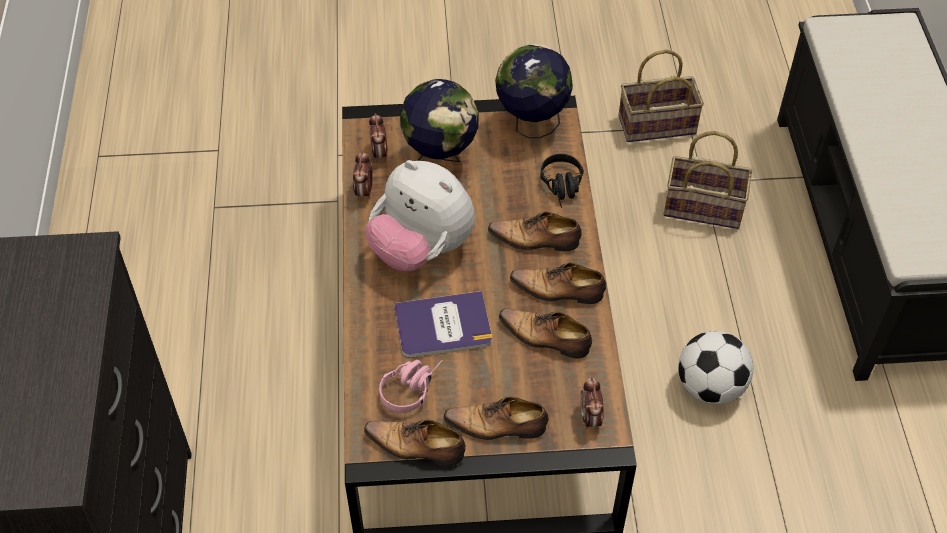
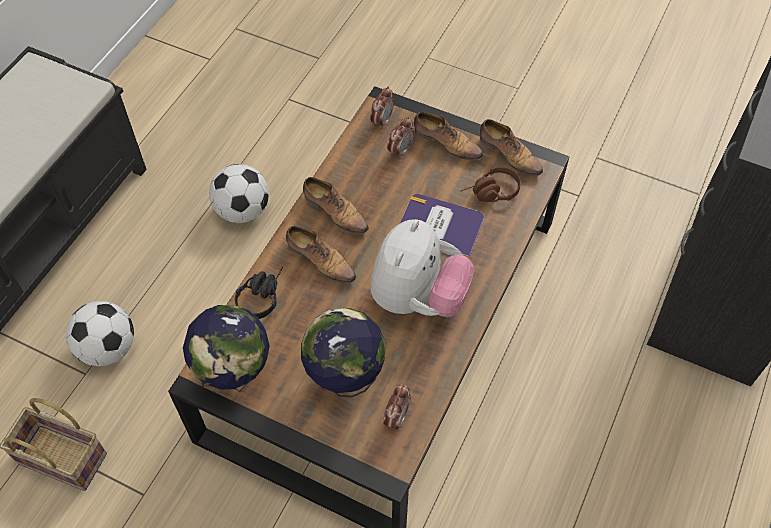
camera: 150 degrees left, 5 degrees up
(364, 191) = (434, 380): alarm clock -> alarm clock (400, 150)
(411, 387) = (490, 193): pink headphones -> brown headphones
(421, 249) = (418, 297): plush toy -> plush toy turned 45 degrees clockwise
(546, 338) = (371, 183): shoe -> none
(705, 207) = (108, 348): basket -> football

